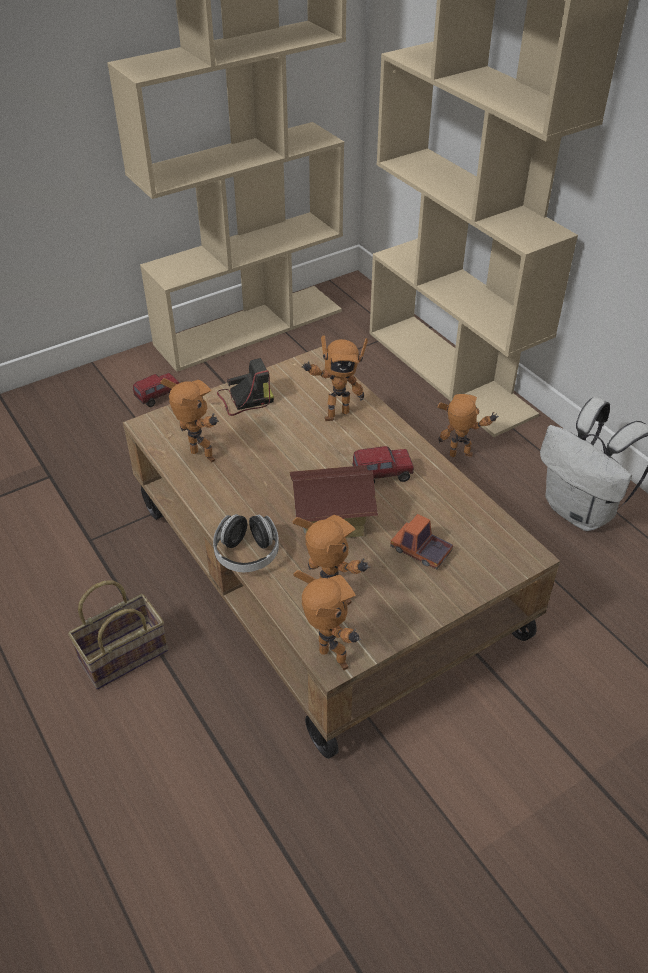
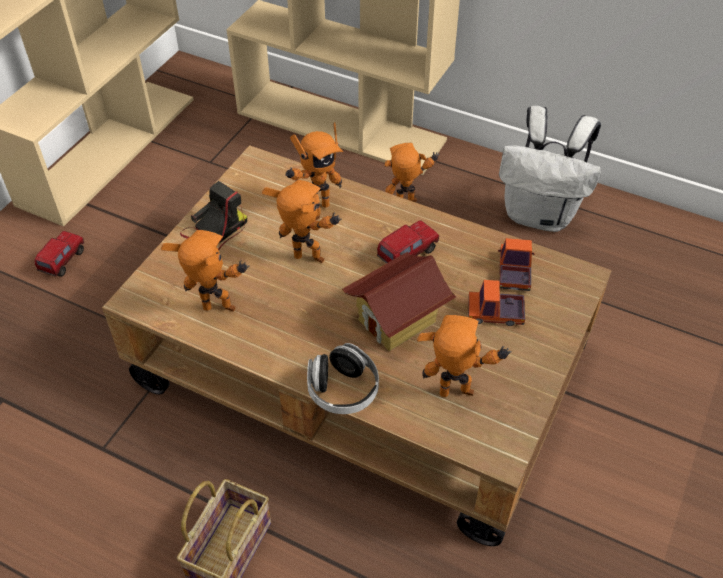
camera: 30 degrees left, 5 degrees up
(330, 662) = (499, 458): toy robot -> toy robot (308, 262)
(465, 526) = (514, 272): none -> toy truck

